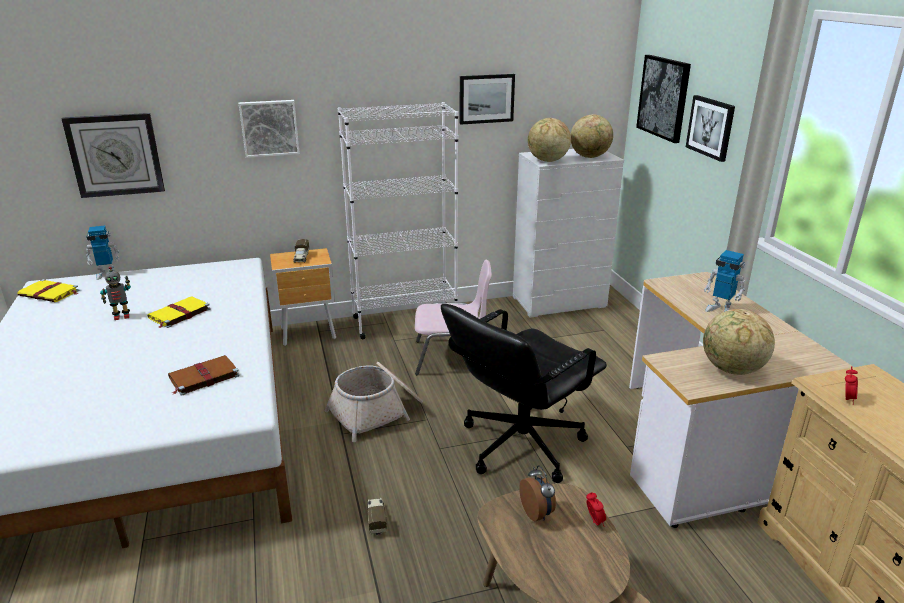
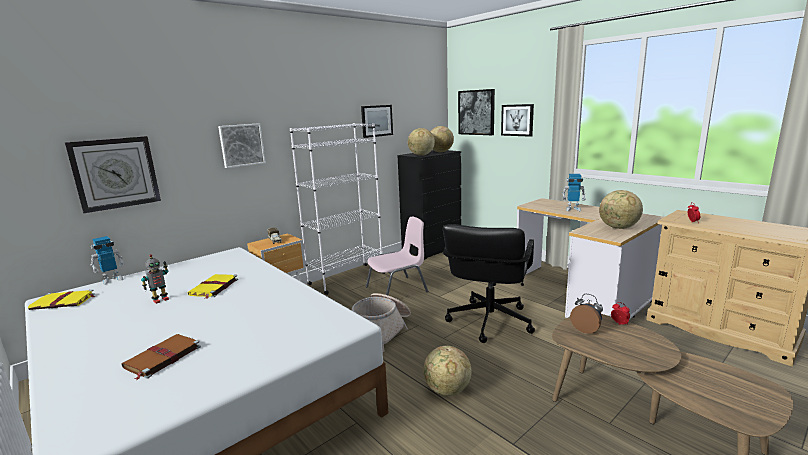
camera: 25 degrees left, 10 degrees down
(203, 377) = (286, 316): brown book -> brown book (162, 358)
(376, 520) = (447, 390): toy truck -> globe
(559, 302) = (432, 249): white dresser -> black dresser

